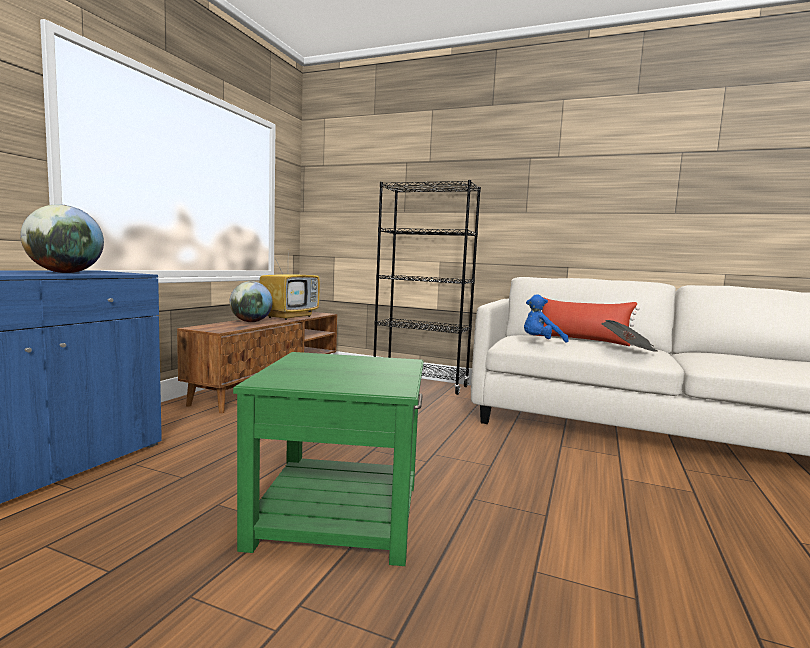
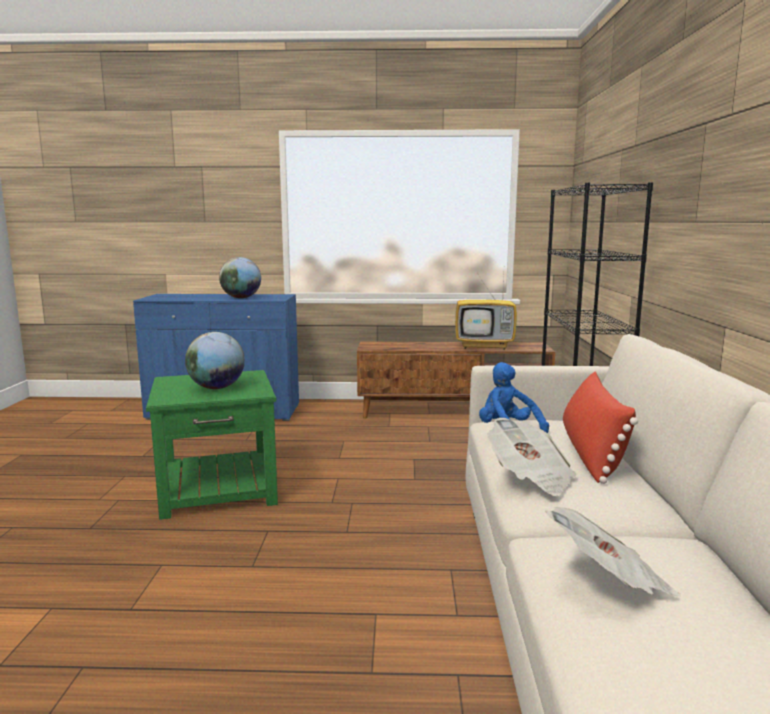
camera: 70 degrees right, 5 degrees up
(251, 322) = (426, 345): globe -> globe (216, 388)
(755, 361) = (609, 581): none -> newspaper

